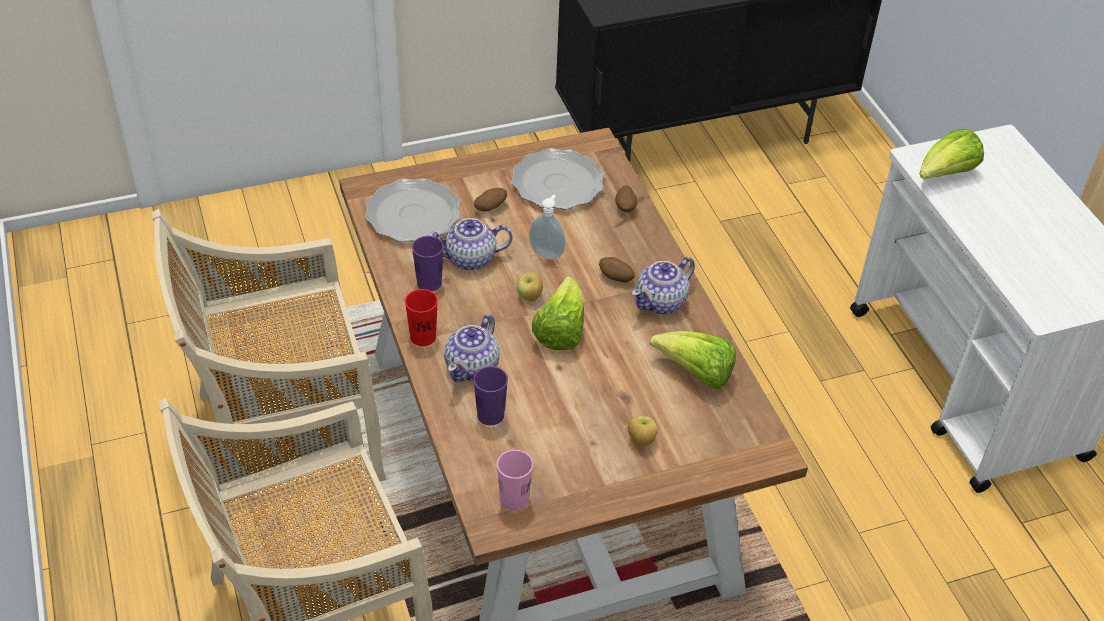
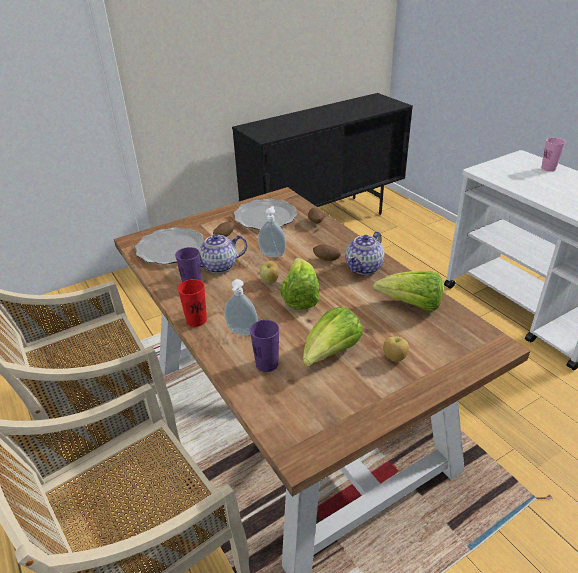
camera: 10 degrees left, 10 degrees down
(473, 367) = (242, 333): teapot -> soap dispenser
(514, 499) = (310, 427): pink cup -> pink cup (548, 168)
(945, 174) = (502, 175): lettuce -> lettuce (331, 354)

